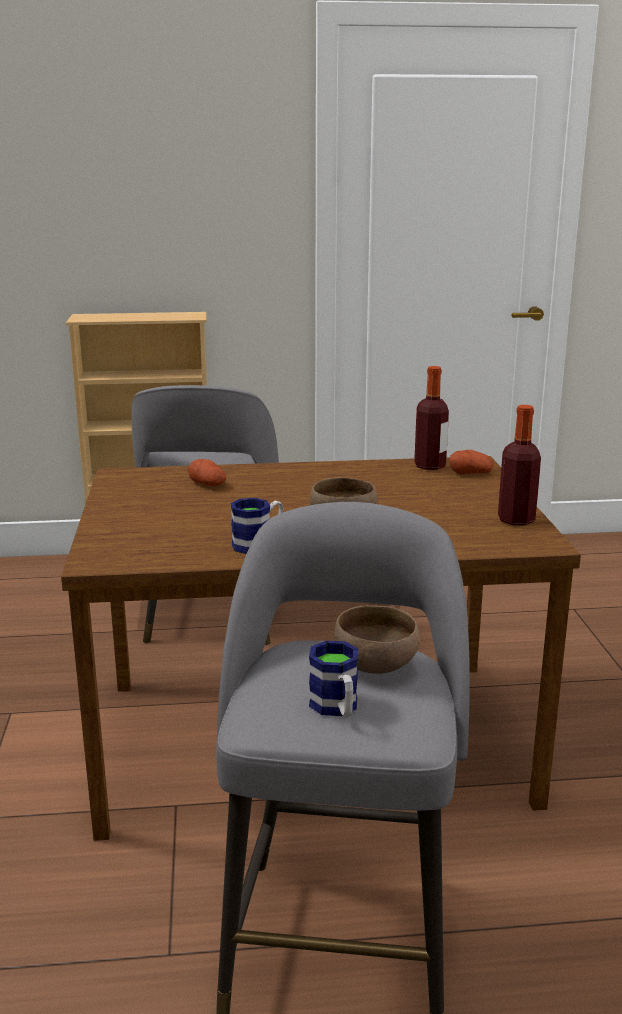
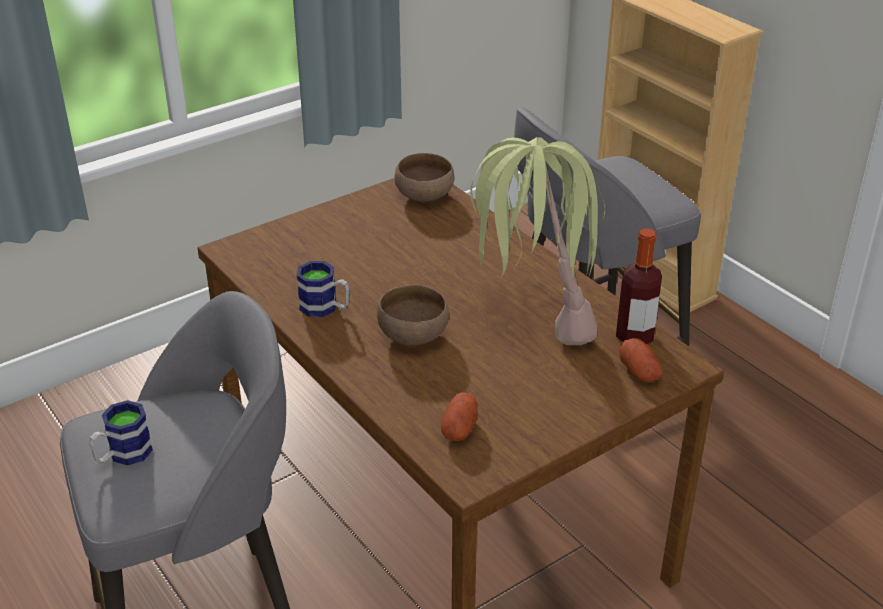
camera: 60 degrees right, 15 degrees up
(207, 484) = (441, 231): potato -> potato (459, 428)
(377, 665) = (203, 453): brown bowl -> brown bowl (425, 196)
(378, 487) = (531, 325): none -> potted plant
(516, 520) = (521, 440): bottle -> none

